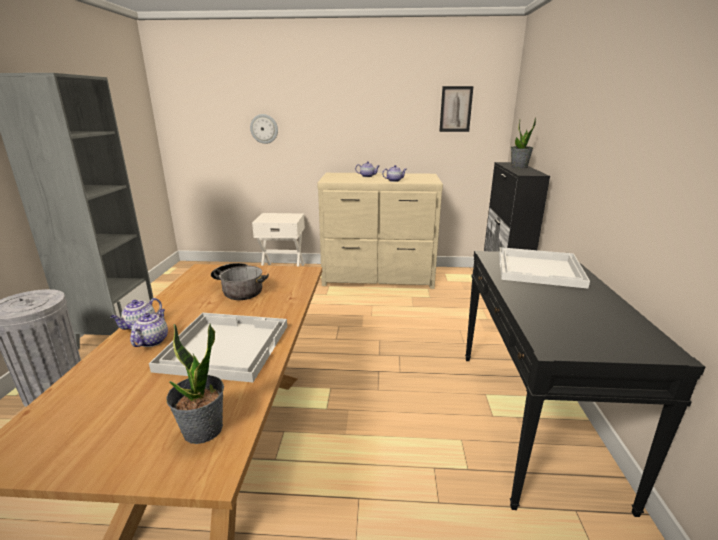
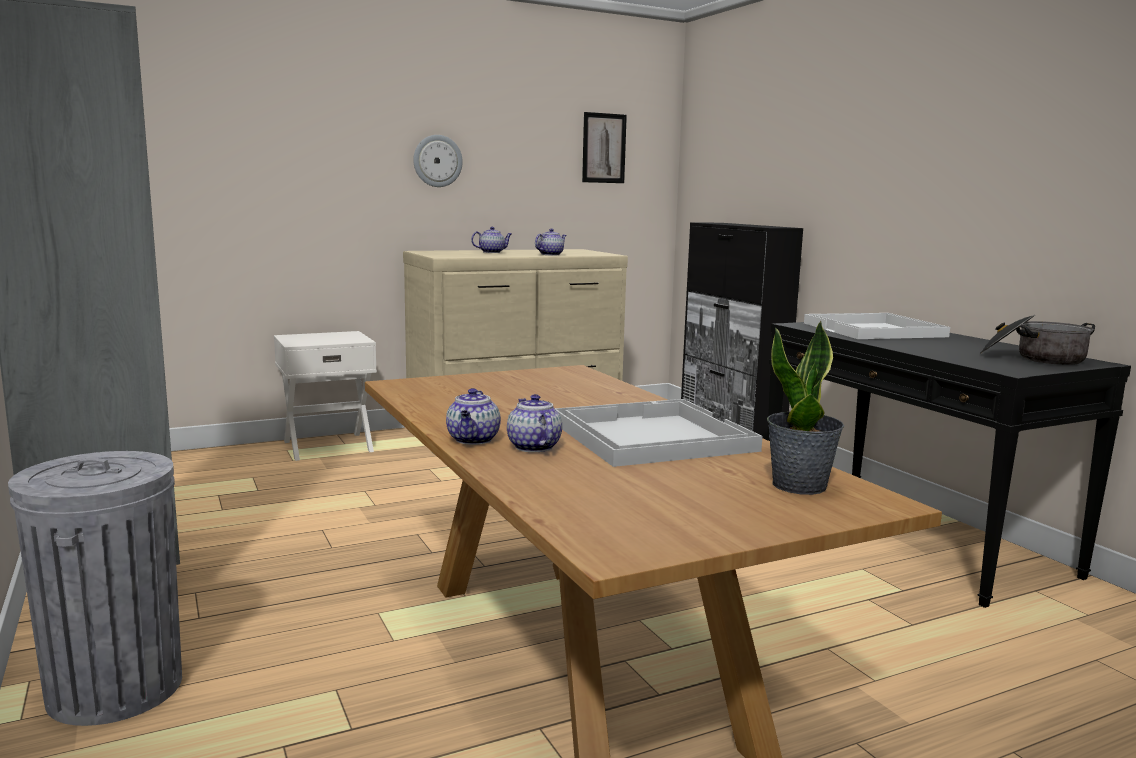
camera: 30 degrees left, 10 degrees down
(239, 290) = (524, 394): cooking pot -> cooking pot (1034, 358)
(264, 129) = (282, 170): wall clock -> wall clock (437, 161)
(519, 167) = (740, 224): potted plant -> none

